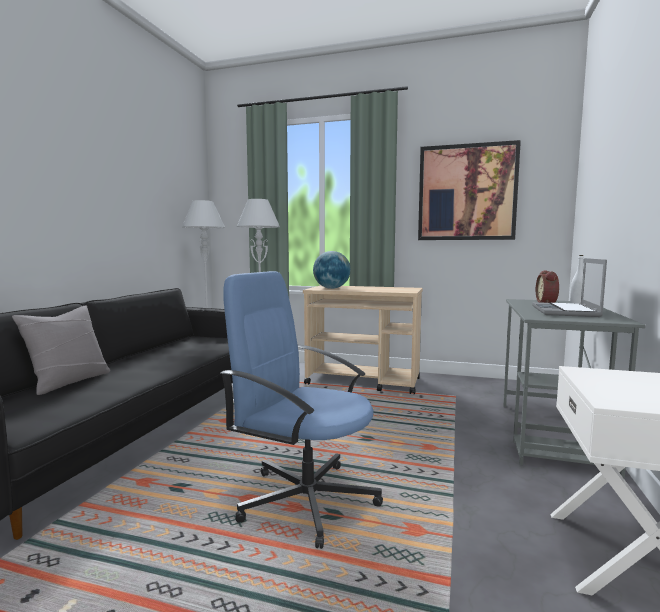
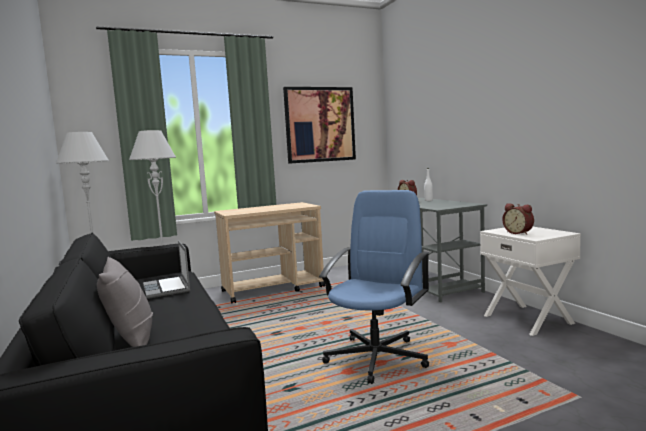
camera: 40 degrees left, 0 degrees up
(306, 499) = (377, 357): blue office chair -> blue office chair turned 135 degrees clockwise
(331, 288) = (242, 211): globe -> none
(566, 311) = (437, 203): laptop -> laptop (167, 288)
(614, 385) = (519, 233): none -> alarm clock

